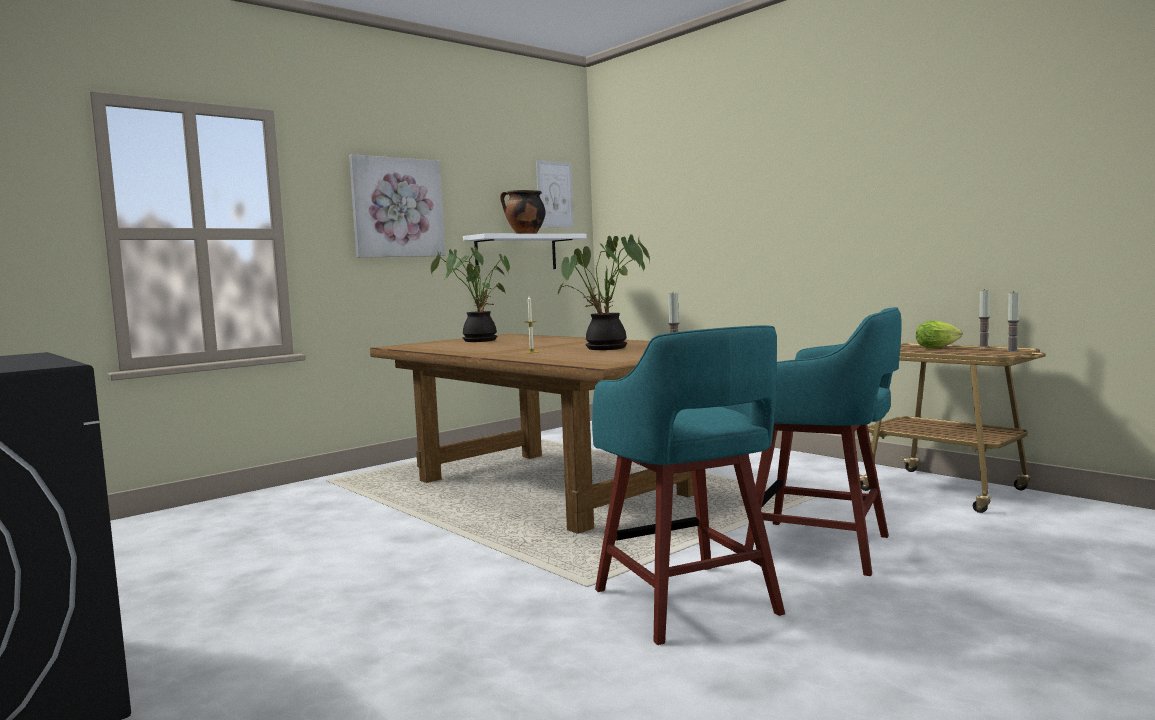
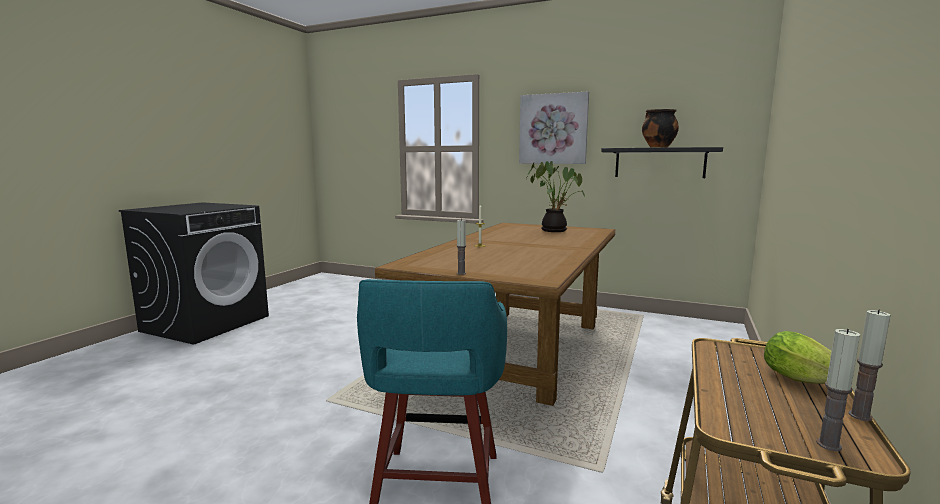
camera: 65 degrees right, 5 degrees up
(516, 253) = (659, 163): white shelf -> black shelf
(554, 194) = (715, 108): picture -> none
(605, 348) = (509, 255): potted plant -> none
(688, 604) = (297, 441): turquoise stool -> none

